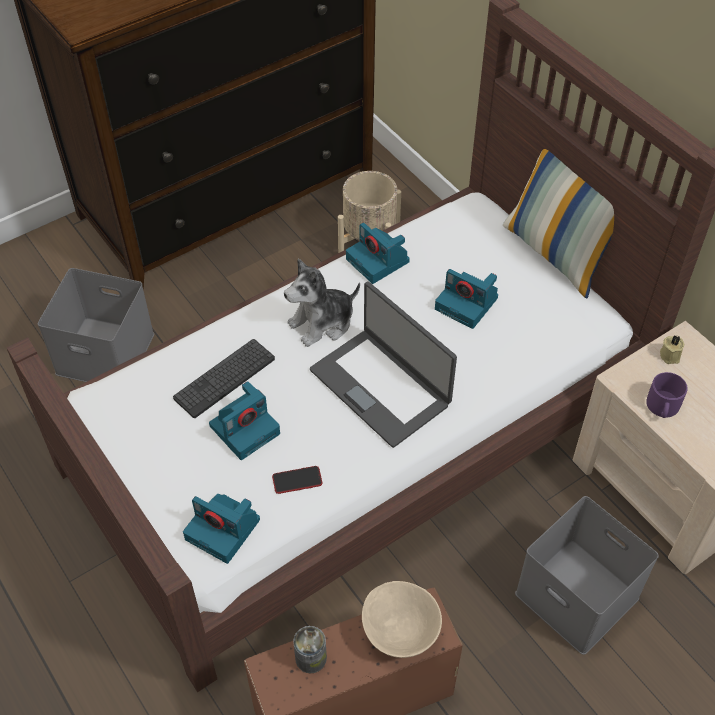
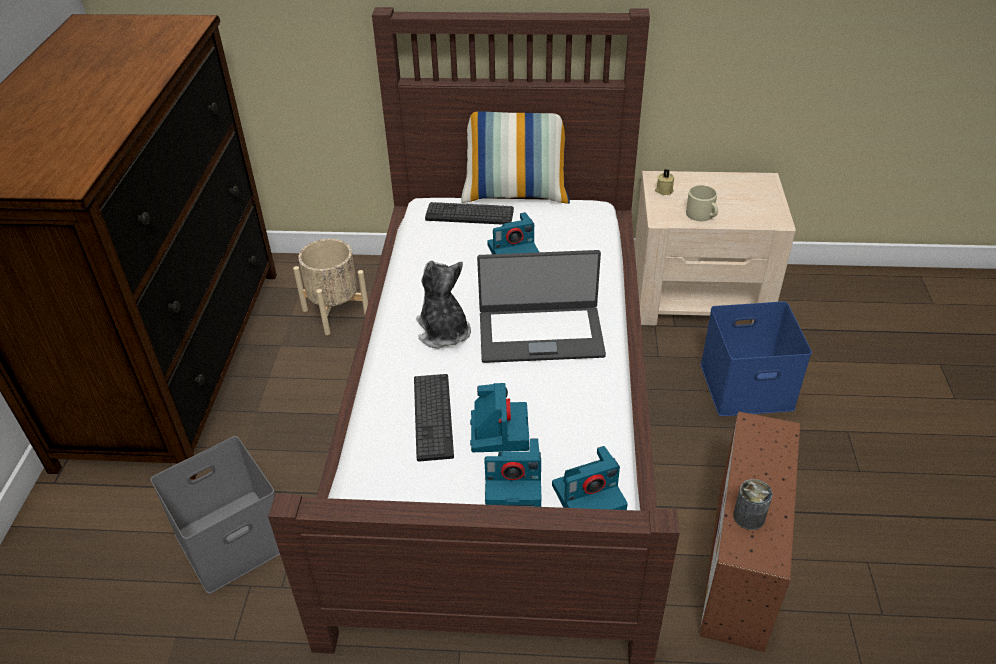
camera: 50 degrees left, 10 degrees down
(297, 480) = (582, 426): phone -> none
(322, 323) = (443, 332): plush toy -> plush toy turned 150 degrees clockwise
(379, 261) = (420, 272): camera -> camera (515, 485)
(400, 631) = (763, 450): beige bowl -> none
(488, 241) = (469, 214): none -> keyboard
(580, 595) = (747, 384): grey storage box -> blue storage box
(662, 407) = (702, 215): purple mug -> beige mug

